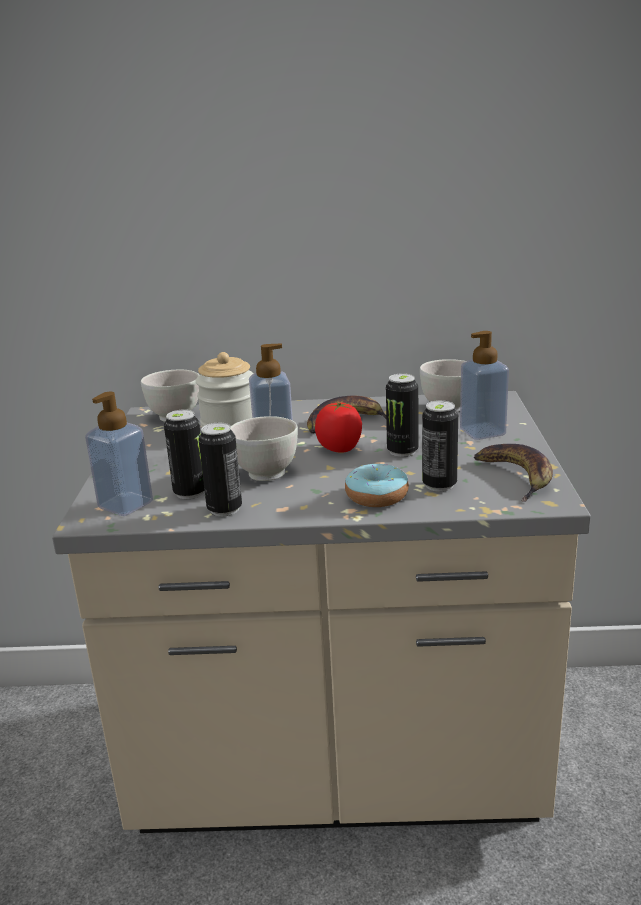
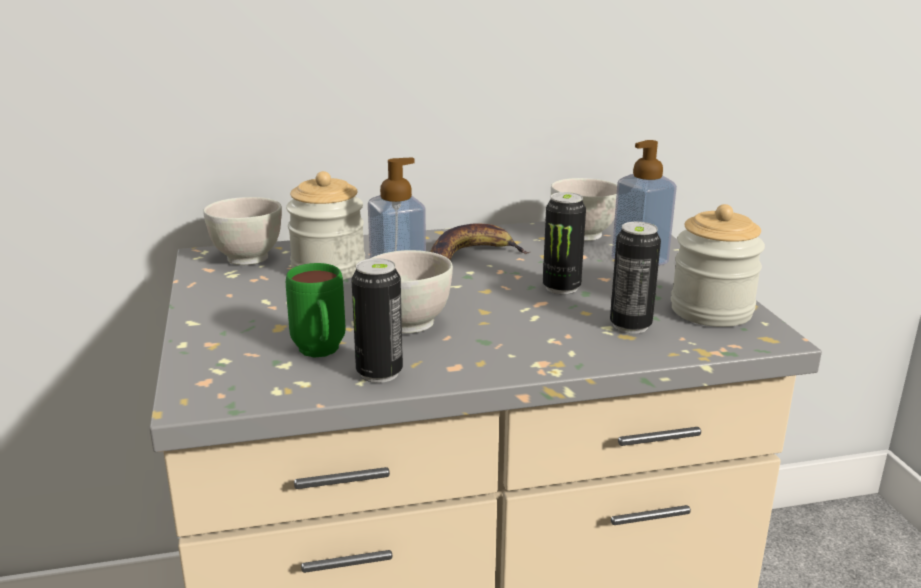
camera: 15 degrees left, 0 degrees up
(125, 505) = (238, 376): soap dispenser -> none
(190, 493) = (320, 354): can -> green mug
(340, 448) = (483, 288): tomato -> none
(376, 496) = (564, 344): donut -> none
(516, 476) = (711, 310): banana -> jar

